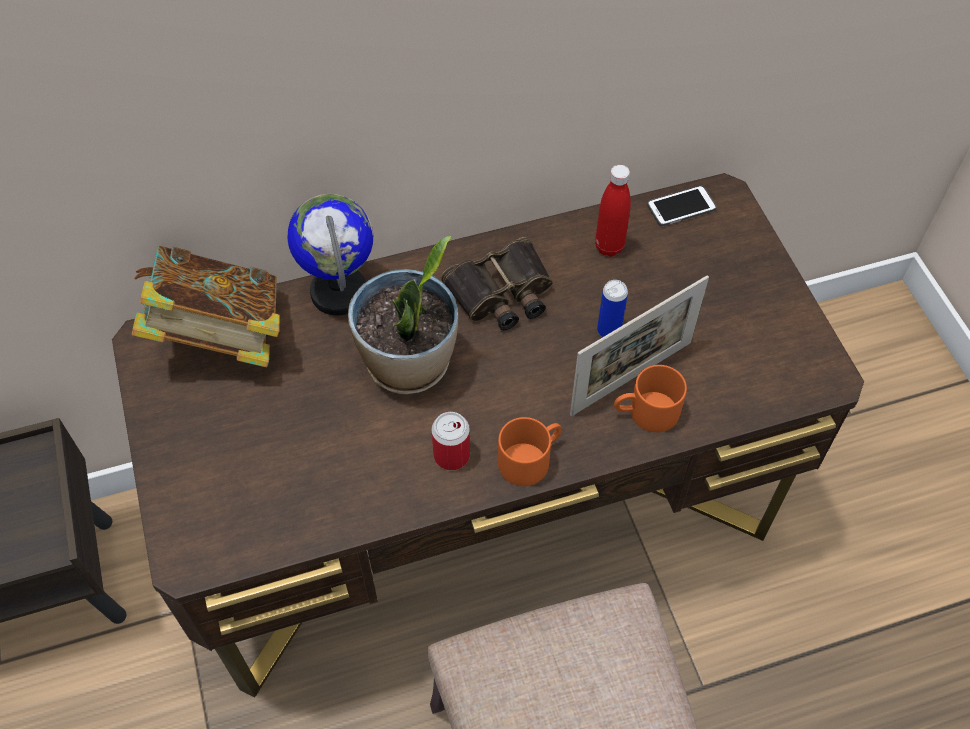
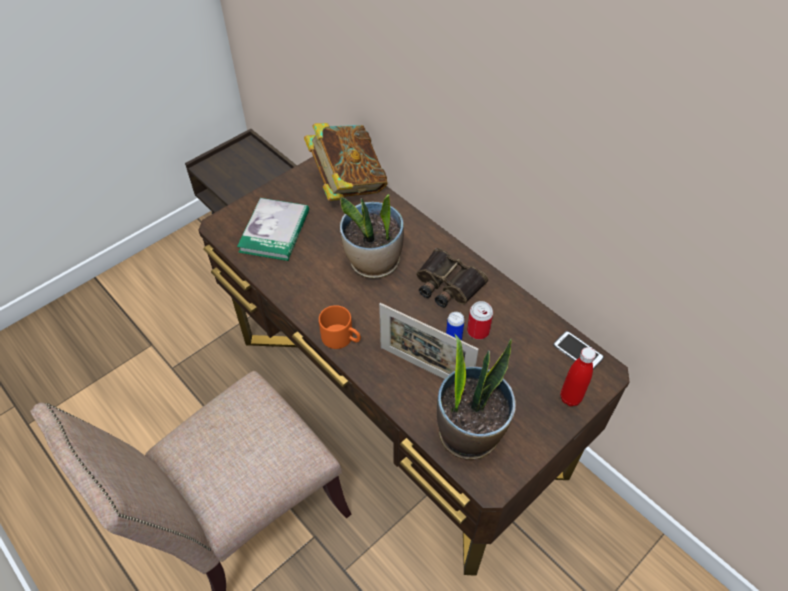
camera: 65 degrees right, 5 degrees down
(258, 477) = (275, 231): none -> book
(339, 292) = (403, 216): globe -> none
(451, 455) = (326, 302): can -> can (478, 331)
(609, 247) = (517, 324): red bottle -> red bottle (570, 398)
(646, 413) = (403, 384): orange mug -> none
(750, 370) = (469, 432): none -> potted plant

